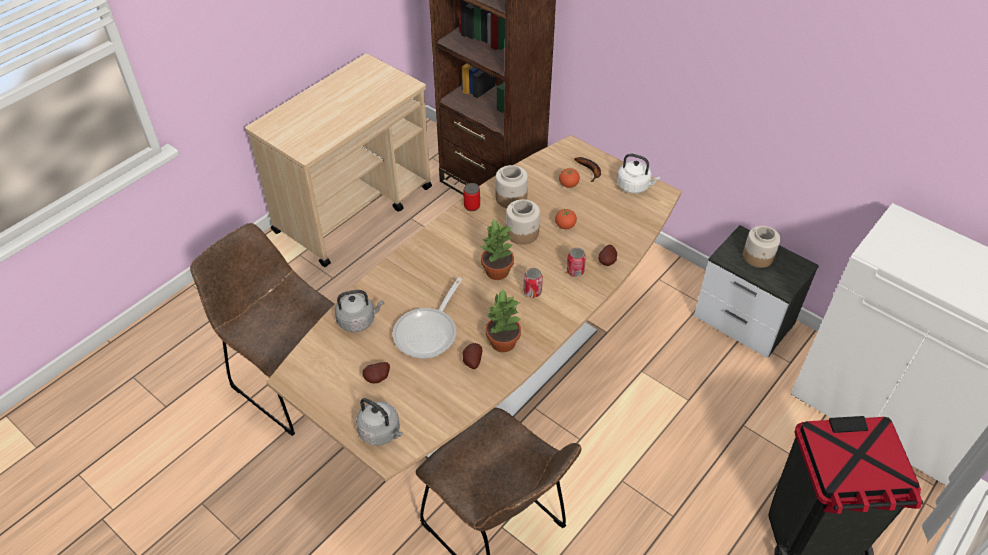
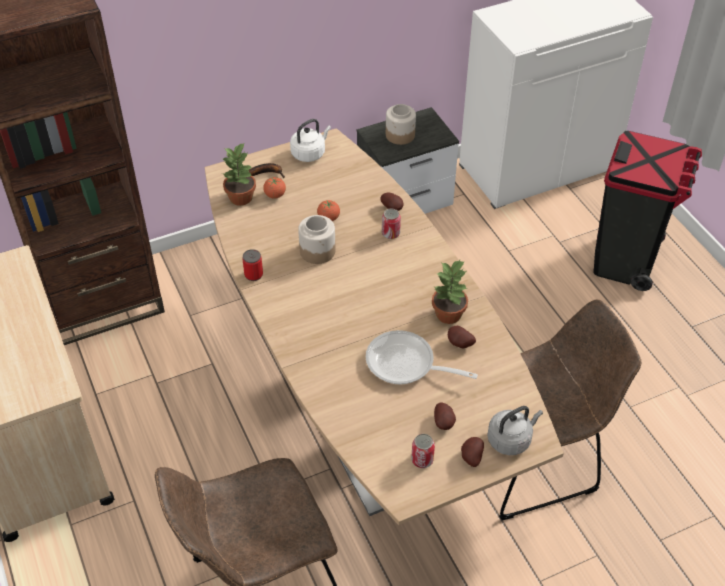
camera: 65 degrees left, 0 degrees up
(349, 409) = (470, 457): none -> potato
(358, 320) = (358, 416): grey kettle -> none
(429, 332) = (406, 364): frying pan -> frying pan turned 150 degrees clockwise
(497, 272) = (358, 287): potted plant -> potted plant (241, 198)
(510, 198) = (263, 242): jar -> none
(532, 292) = (398, 272): can -> can (422, 460)

